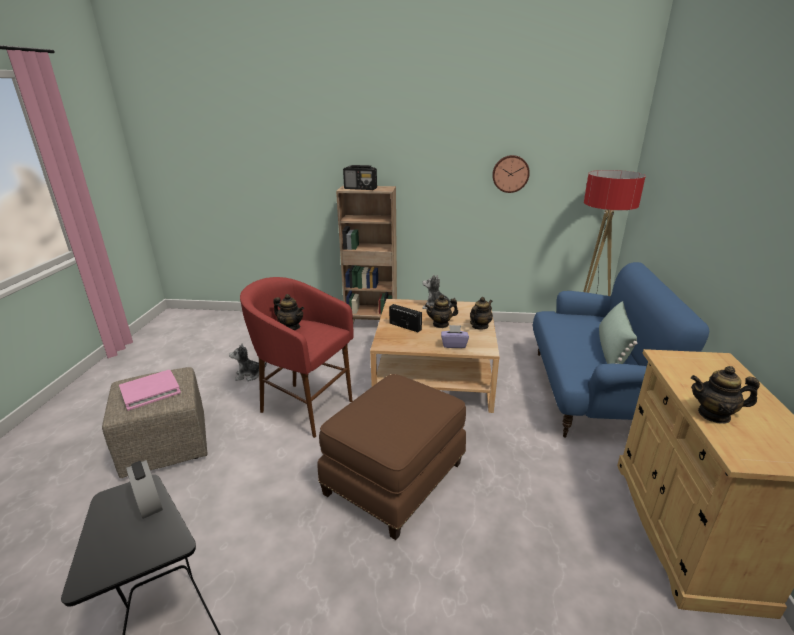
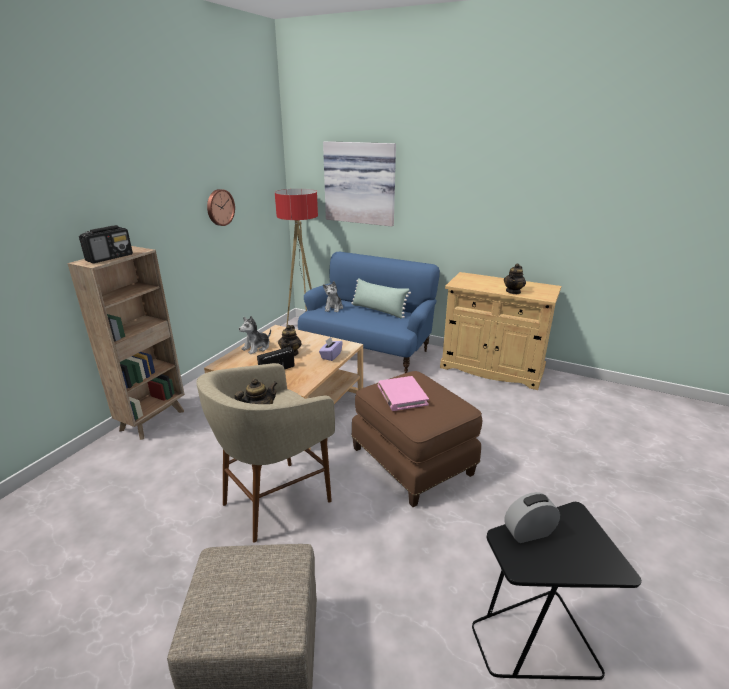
camera: 70 degrees left, 0 degrees up
(150, 391) = (253, 588): pink book -> pink book (402, 396)
(249, 375) = (157, 548): plush toy -> plush toy (333, 308)
(305, 407) = (275, 501): red stool -> beige stool
(479, 326) = (311, 339): teapot -> none
(684, 176) = (360, 183): none -> picture

